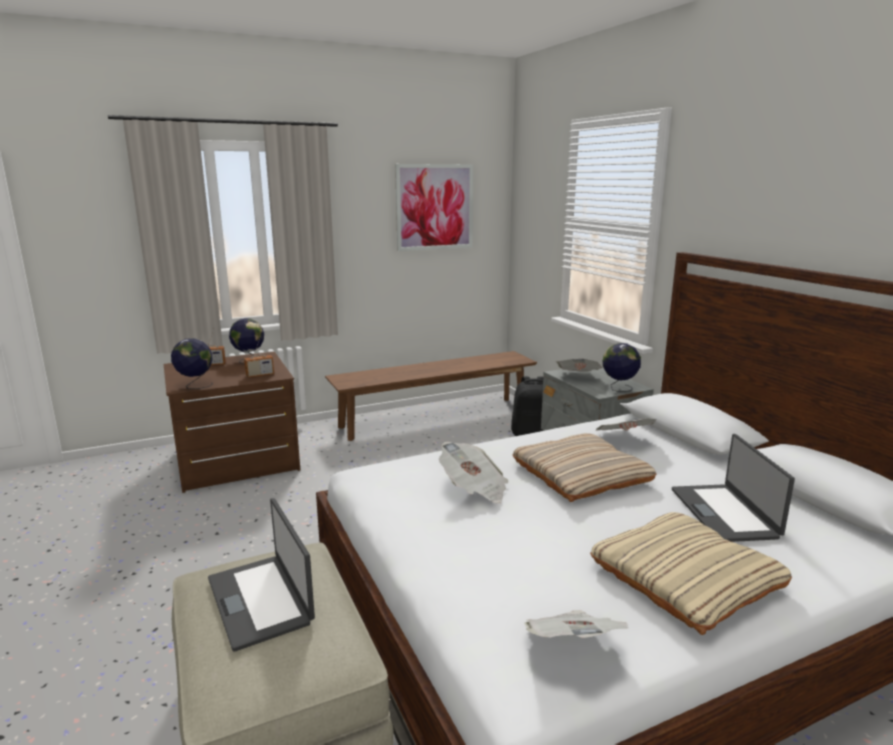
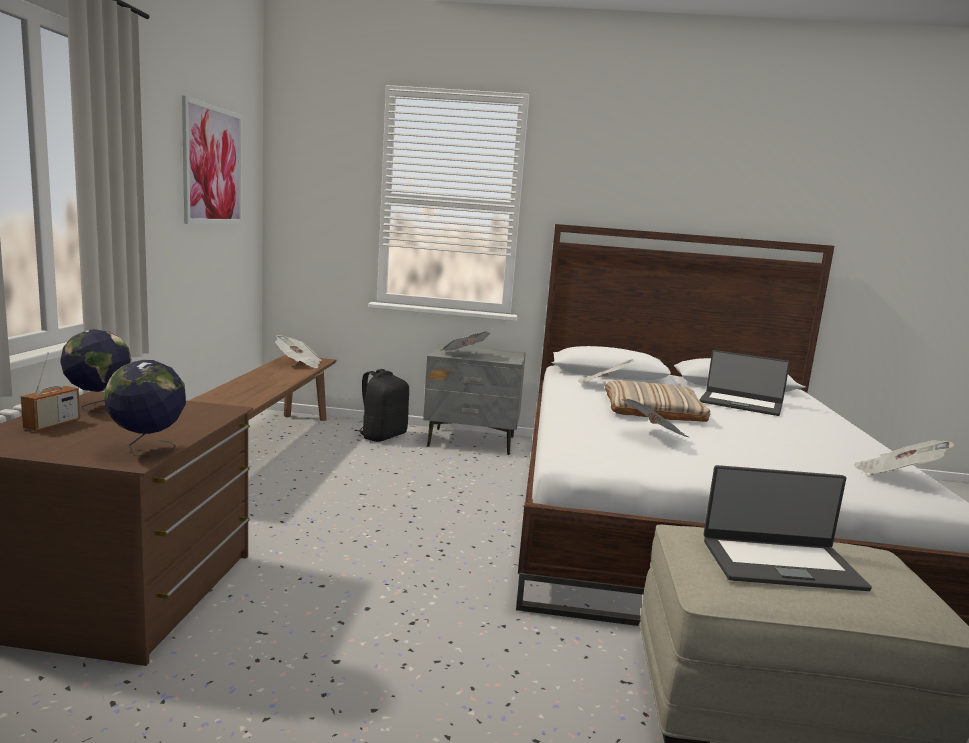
camera: 60 degrees left, 5 degrees down
(260, 375) = (195, 416): radio -> none
(499, 360) = (299, 364): none -> newspaper
(619, 389) = (510, 356): globe -> none
(685, 577) = (818, 434): beige pillow -> none

